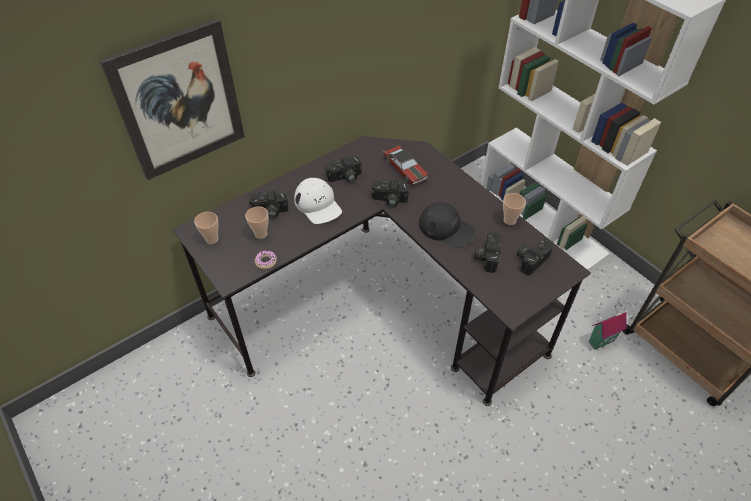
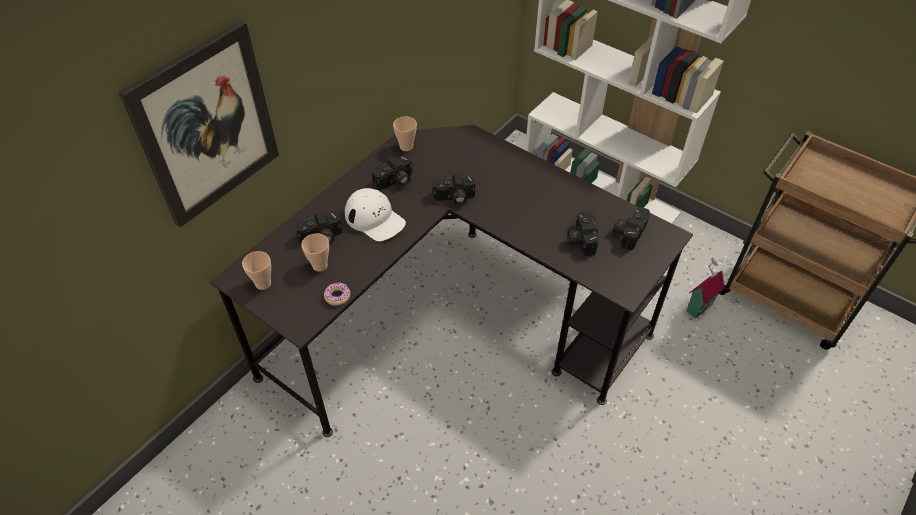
camera: 15 degrees left, 0 degrees up
(405, 169) = (459, 160): toy car -> none
(447, 228) = (528, 217): black cap -> none
(509, 220) = (592, 195): cup -> cup (406, 147)

